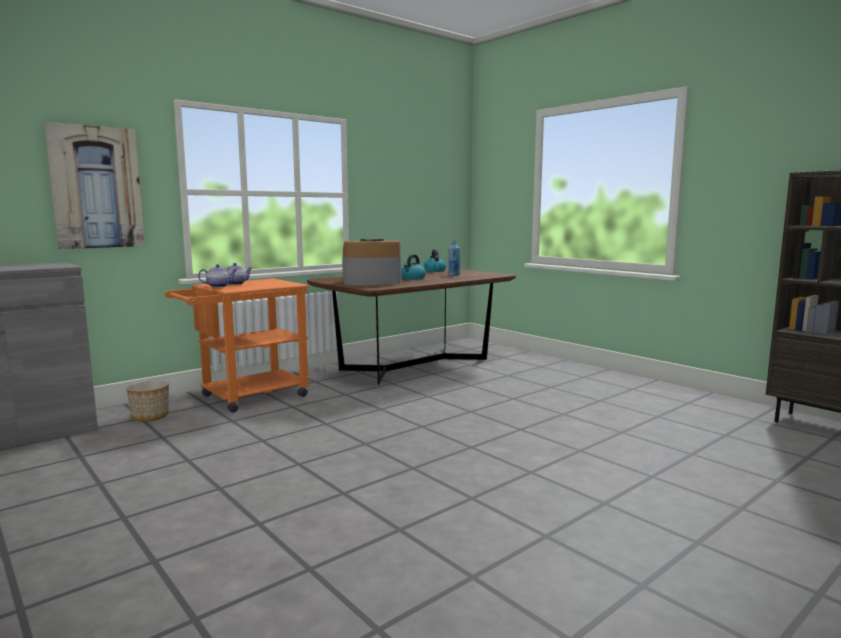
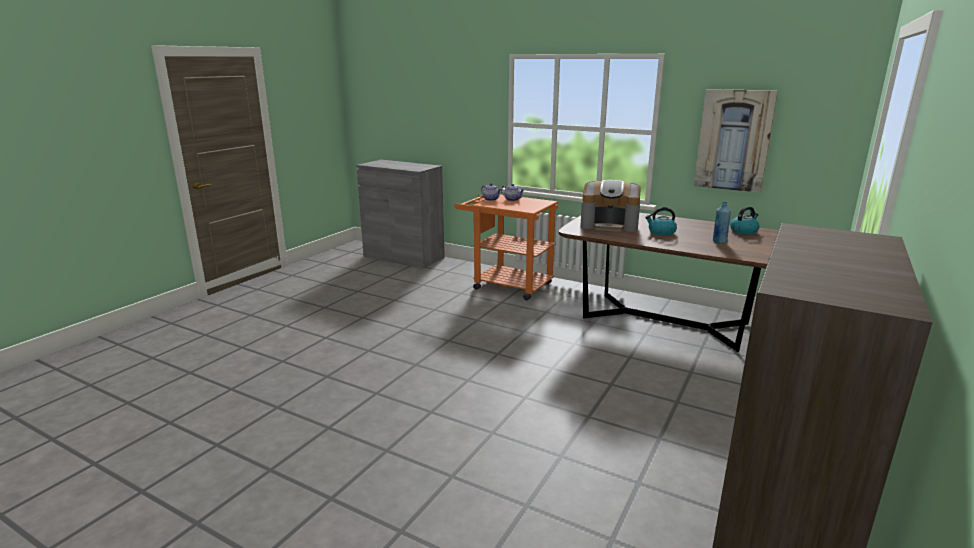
camera: 70 degrees right, 10 degrees up
(96, 188) = (460, 119): picture -> picture (734, 140)
(150, 416) = (452, 272): planter -> none
(371, 282) = (609, 225): coffee machine -> coffee machine turned 135 degrees clockwise

